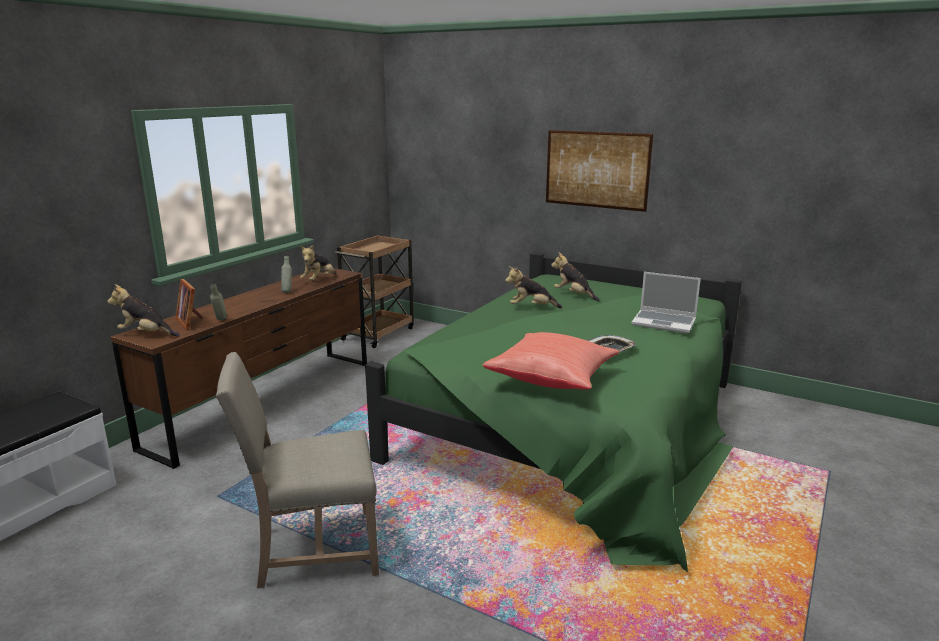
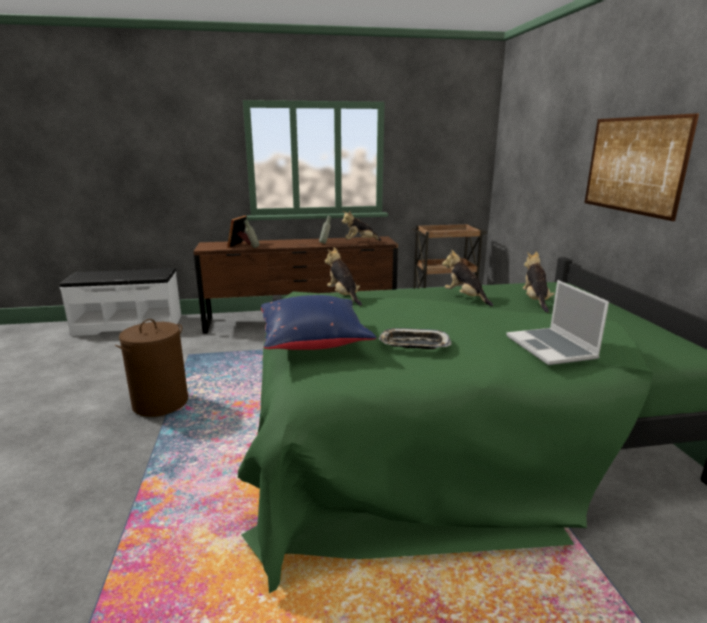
camera: 50 degrees right, 0 degrees up
(146, 334) = (211, 245): plush toy -> plush toy (343, 296)
(313, 550) = (161, 403): beige chair -> brown laundry basket
(552, 379) = (314, 342): red pillow -> blue pillow

